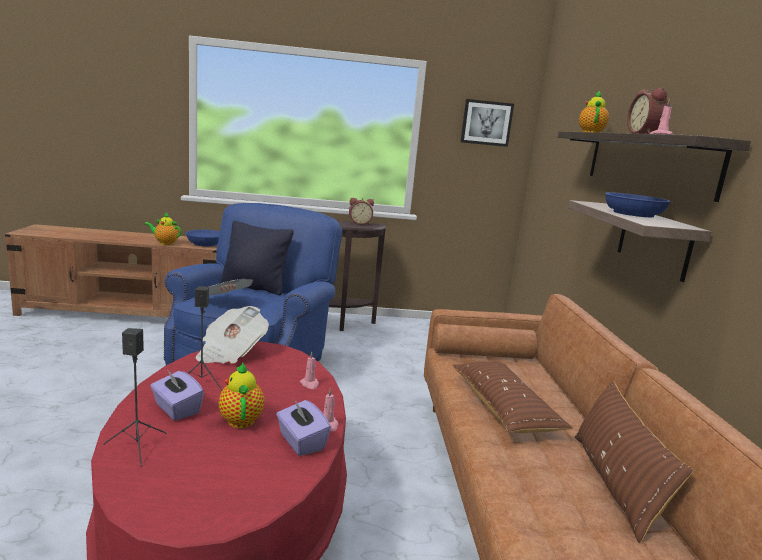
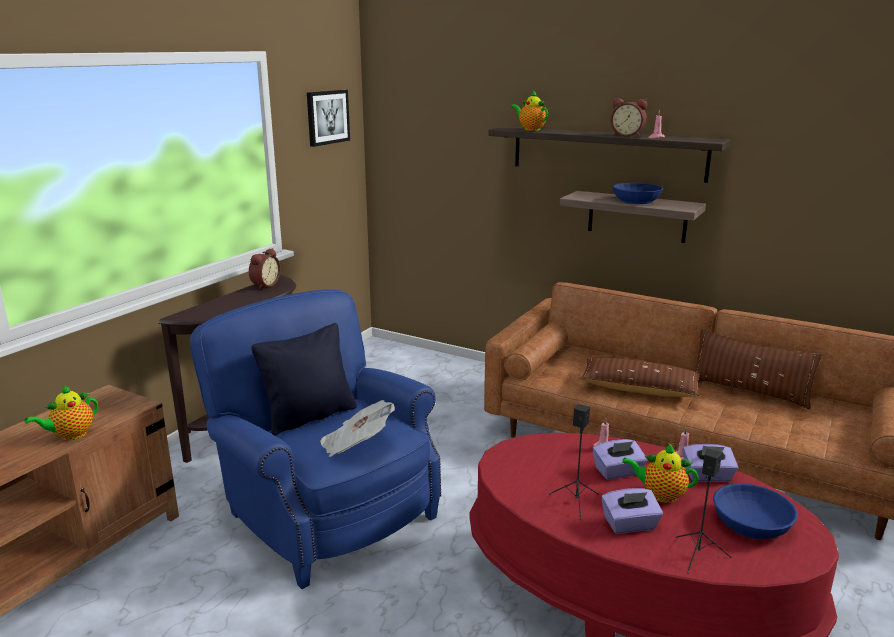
camera: 55 degrees left, 5 degrees up
(205, 243) = (114, 405): blue bowl -> blue bowl (751, 523)
(230, 352) = (508, 473): newspaper -> none
(269, 395) = (618, 472): none -> purple tissue box

